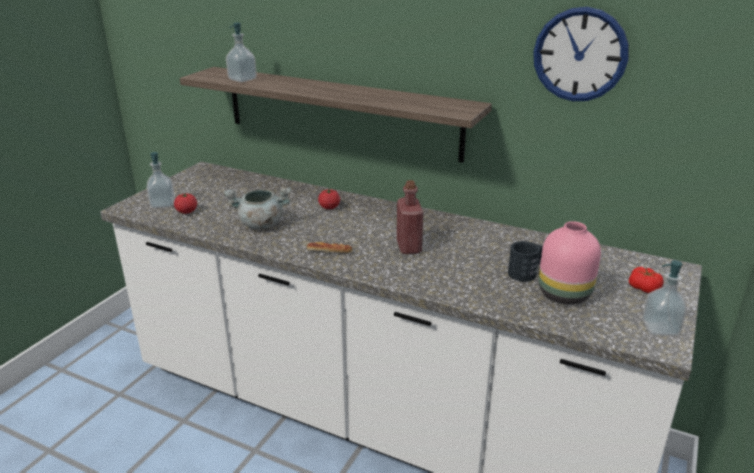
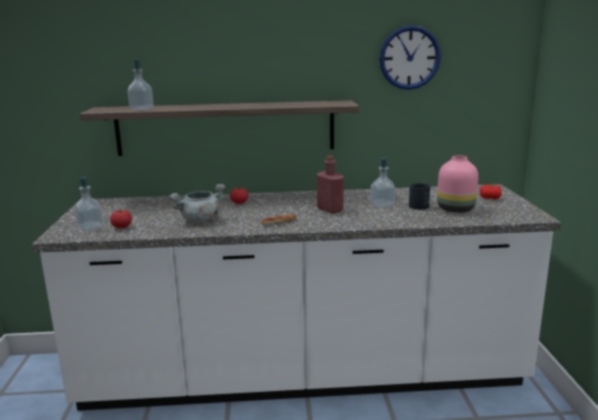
camera: 30 degrees left, 10 degrees down
(660, 328) = (523, 210): soap dispenser -> soap dispenser (382, 204)

